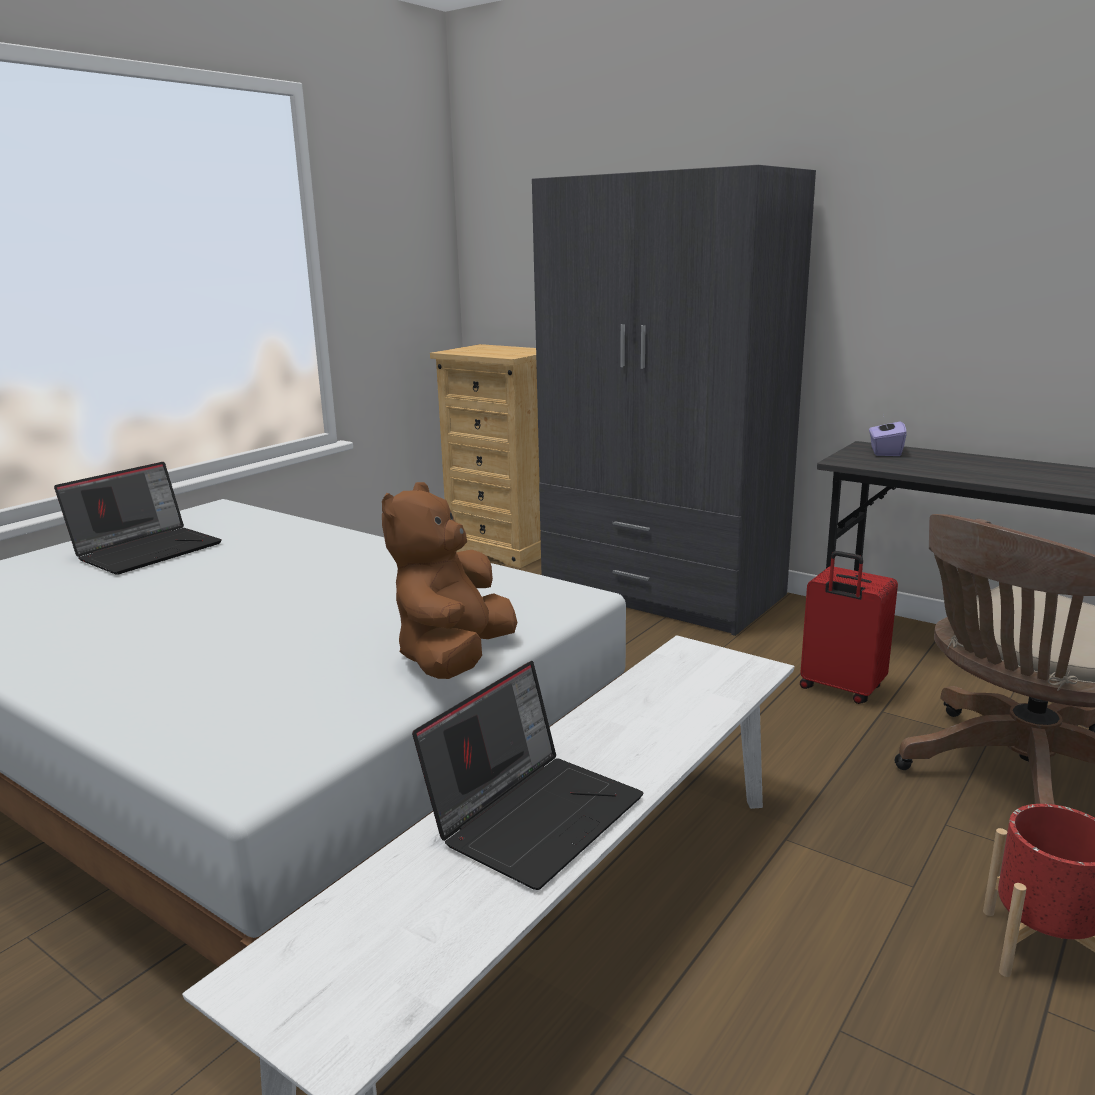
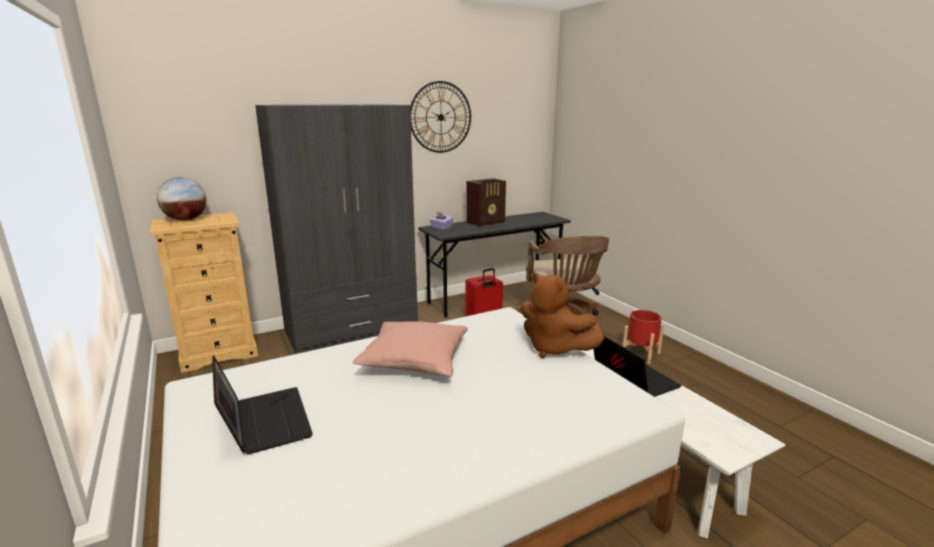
camera: 65 degrees left, 0 degrees up
(334, 577) = (415, 361): none -> pink pillow
(494, 349) = (186, 220): none -> globe
(953, 195) = (440, 117): none -> wall clock
(1014, 467) = (486, 222): none -> radio

